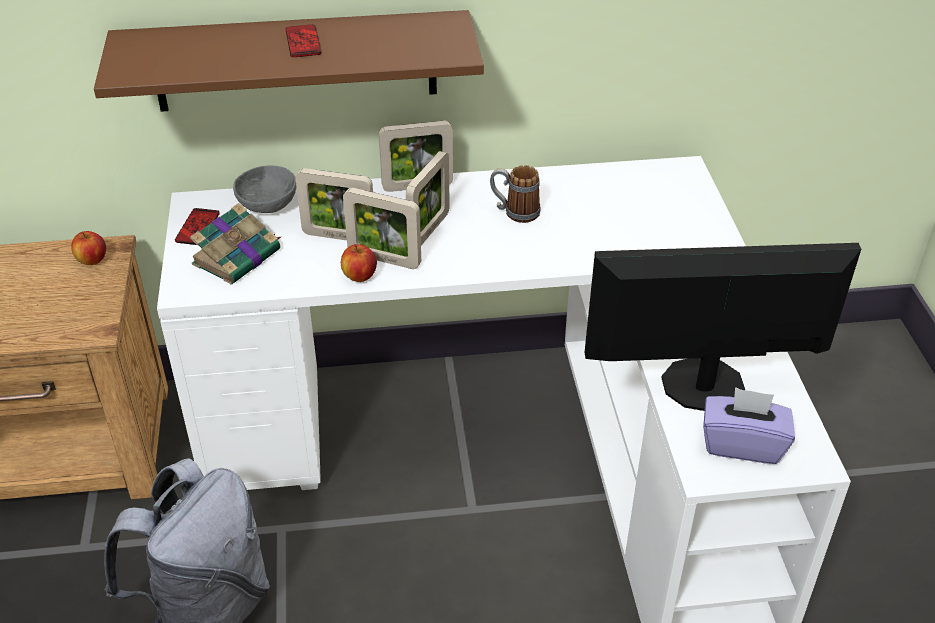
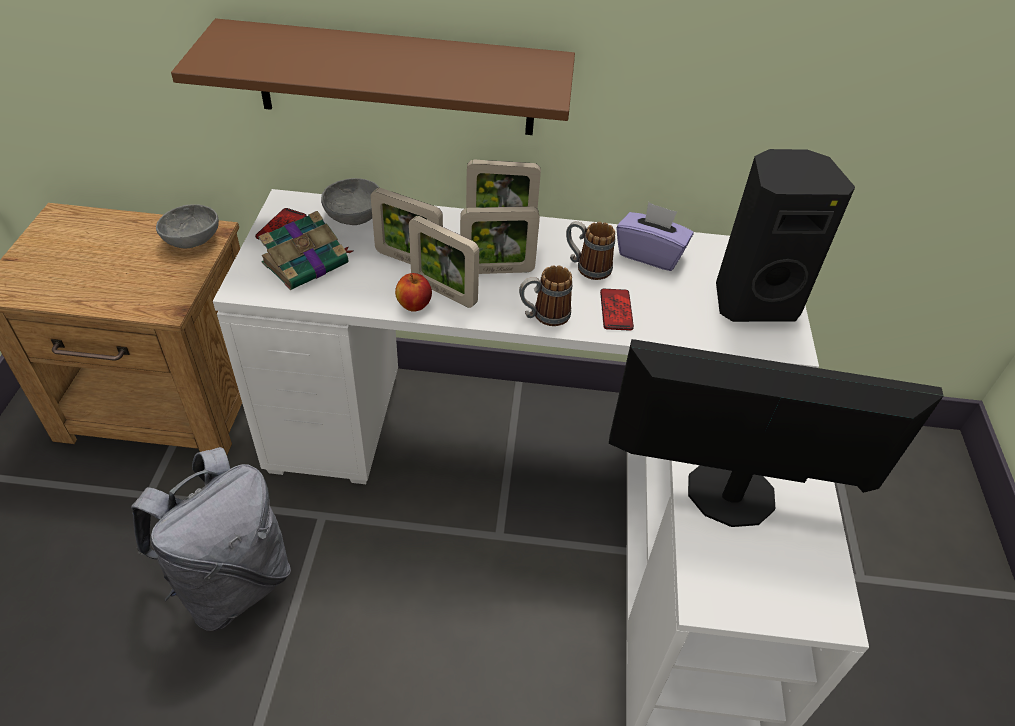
camera: 10 degrees right, 5 degrees up
(92, 260) = (191, 240): apple -> grey bowl
(303, 42) = (395, 58): phone -> phone (616, 310)
(429, 230) = (497, 270): picture frame -> picture frame turned 45 degrees clockwise
(488, 263) = (543, 316): none -> mug
(680, 214) = (754, 300): none -> black speaker
(742, 444) = (756, 573): purple tissue box -> purple tissue box (650, 254)

